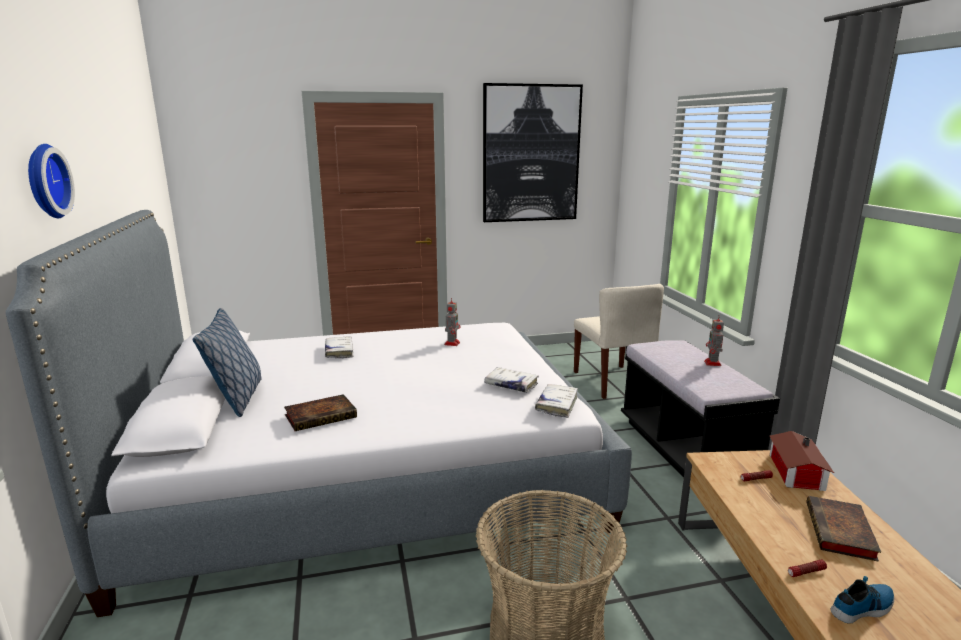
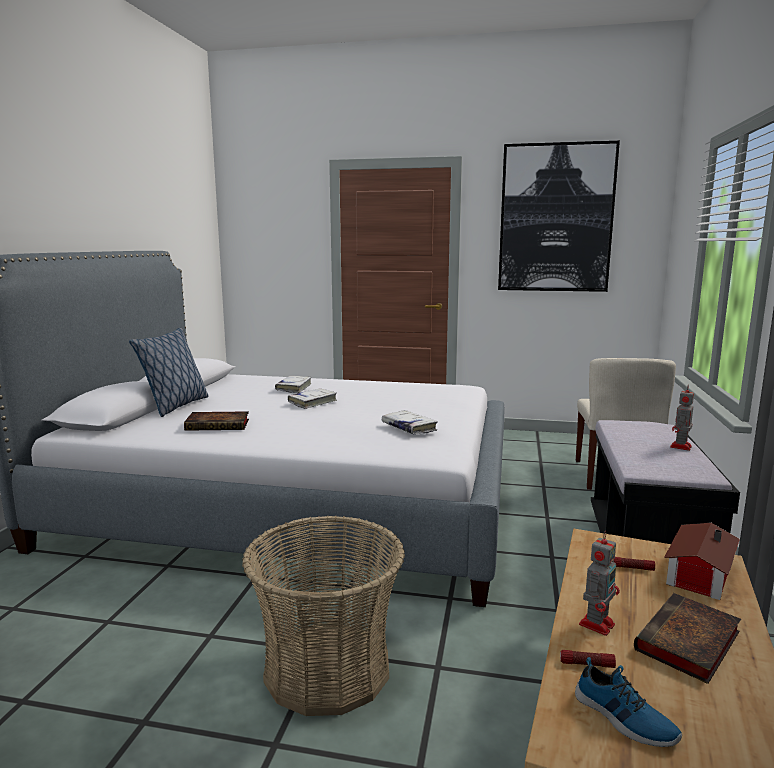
camera: 25 degrees right, 5 degrees down
(44, 181) = (51, 208): wall clock -> none
(452, 343) = (401, 394): toy robot -> toy robot (597, 623)
(557, 405) = (433, 449): white book -> white book (312, 402)
(863, 607) = (623, 718): shoe -> shoe turned 45 degrees clockwise

